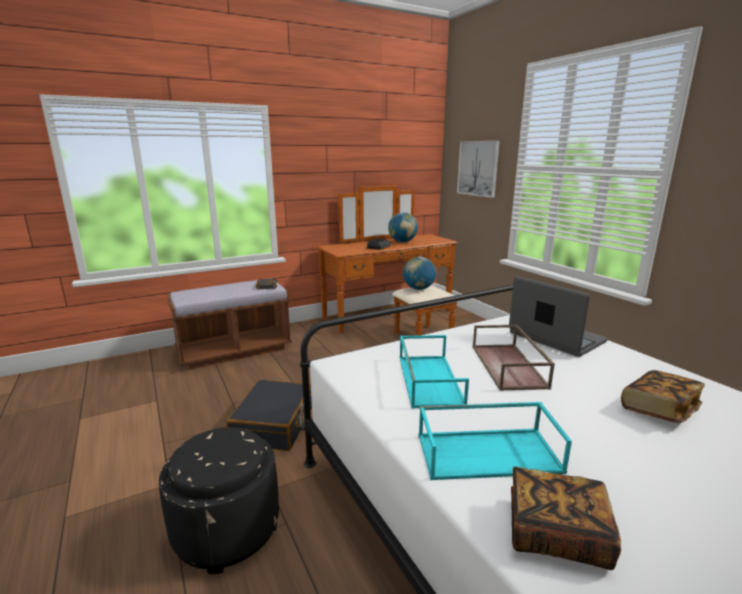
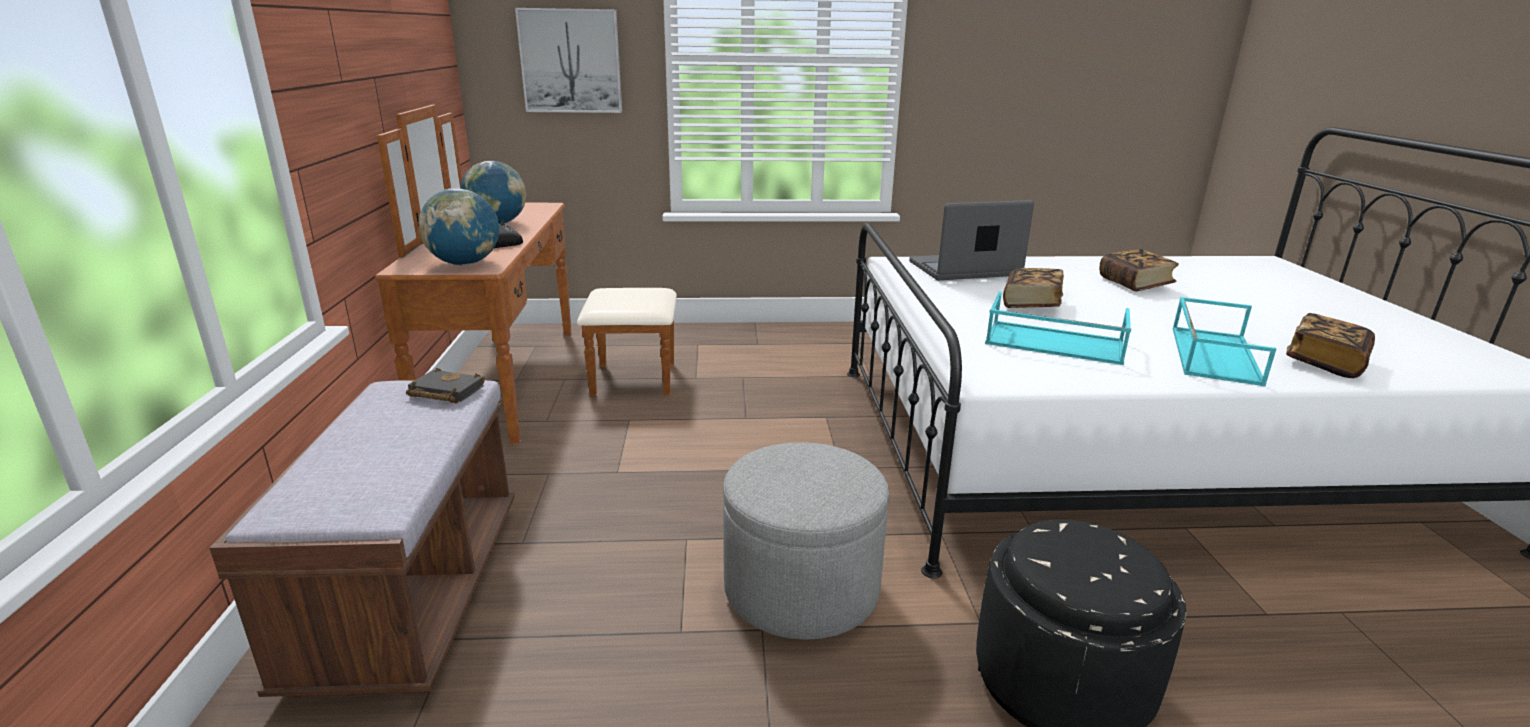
camera: 65 degrees left, 5 degrees up
(274, 425) = (801, 588): black suitcase -> grey ottoman
(418, 289) = (615, 297): globe -> globe (465, 264)
(509, 366) = (1031, 304): brown tray -> book

